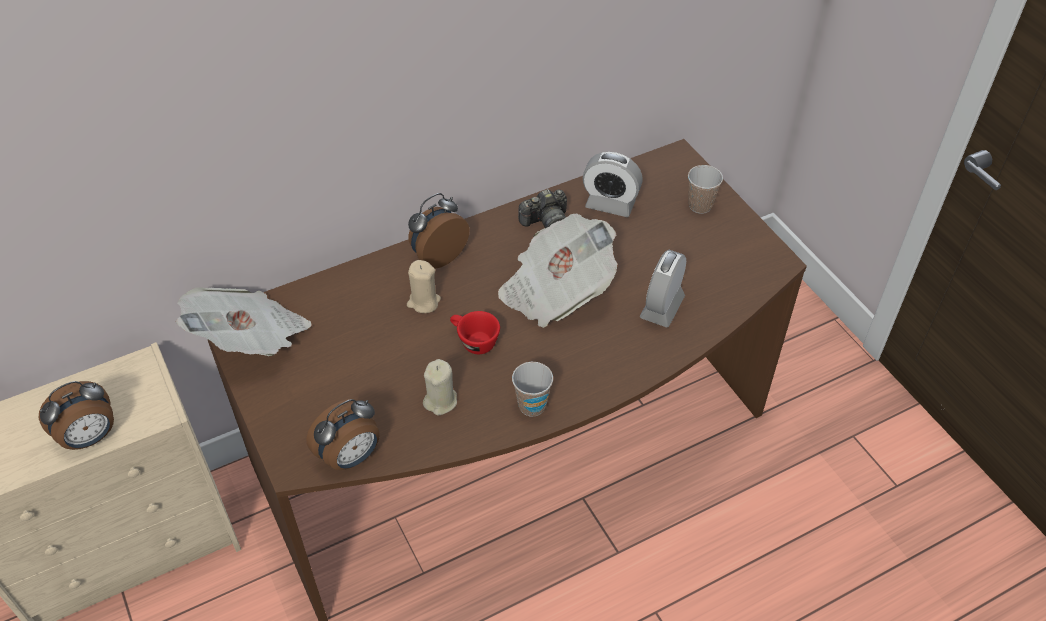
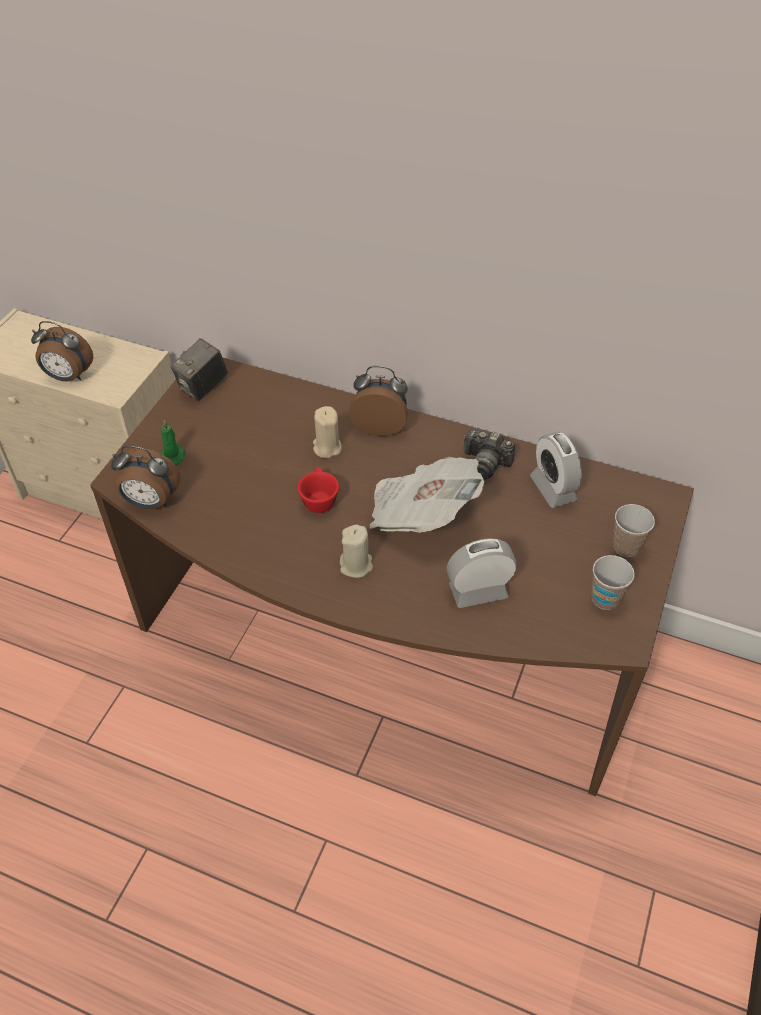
camera: 50 degrees right, 0 degrees up
(251, 340) = (203, 387): newspaper -> camera
(311, 409) = (173, 455): none -> green candle
(440, 401) = (244, 517): beige candle -> beige candle (356, 565)
(532, 405) = (291, 572): cup -> cup (605, 599)

